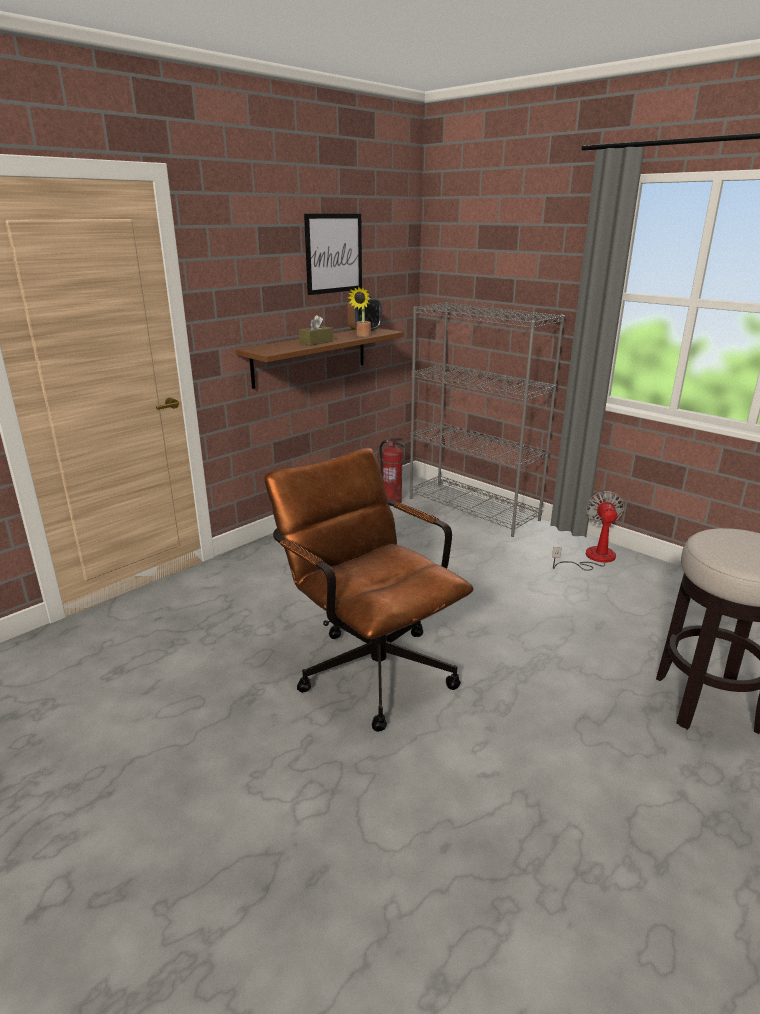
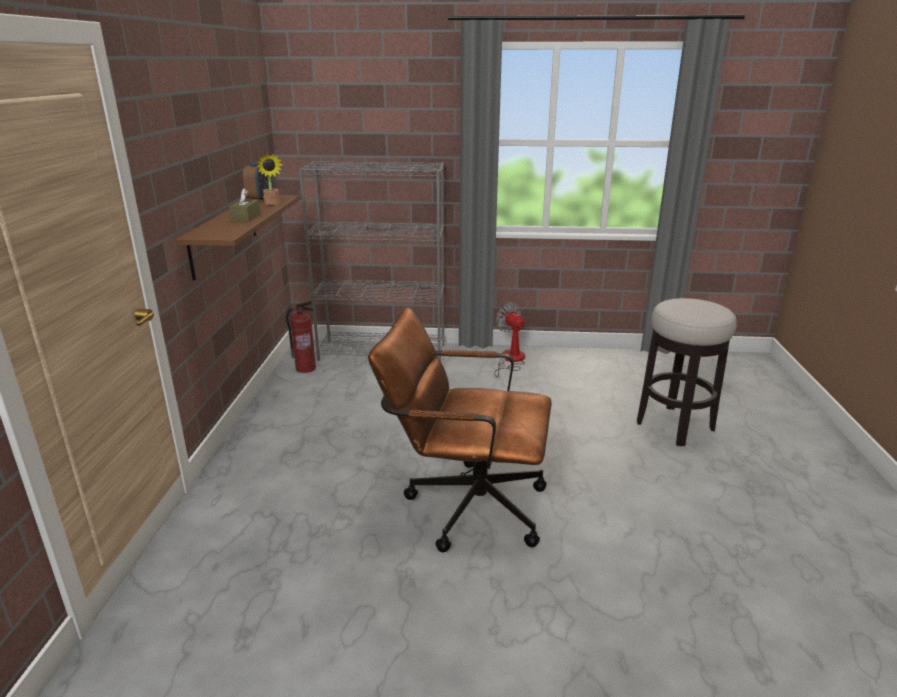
camera: 40 degrees left, 0 degrees up
(334, 253) = (224, 120): picture -> none

